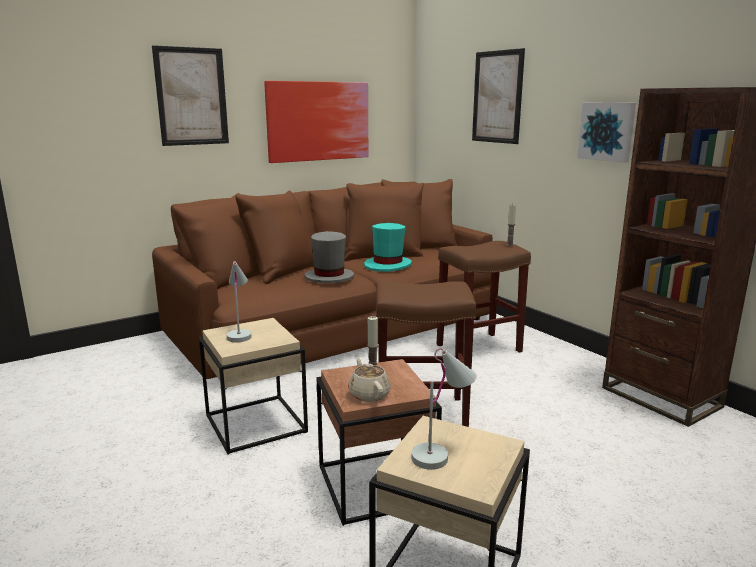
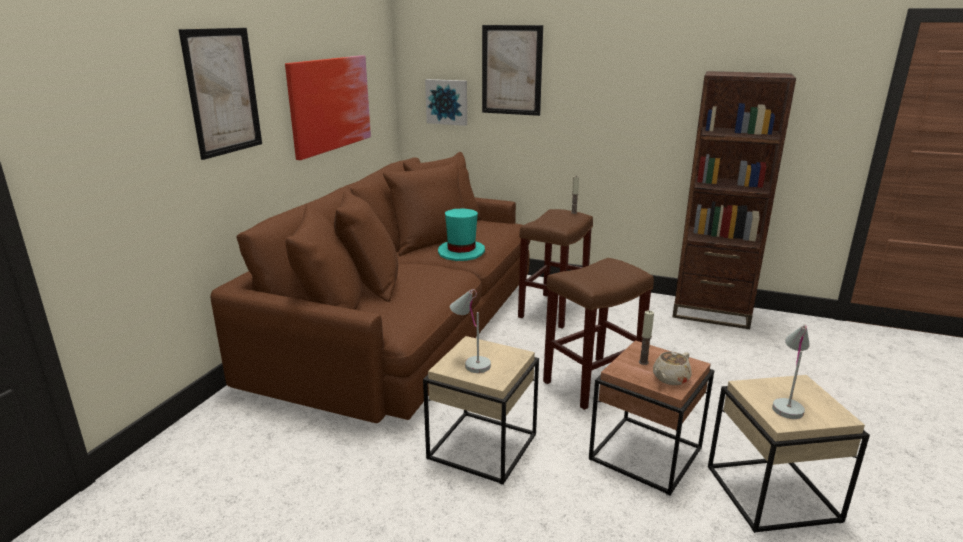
camera: 35 degrees left, 5 degrees up
(329, 277) = (435, 278): grey hat -> none
(369, 394) = (670, 378): beige teapot -> beige teapot turned 75 degrees counterclockwise
(607, 131) = (637, 104): picture -> picture (447, 102)

